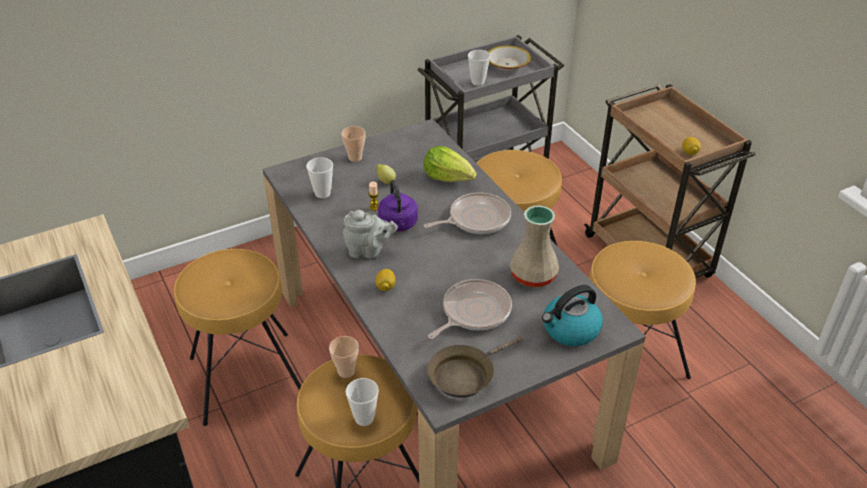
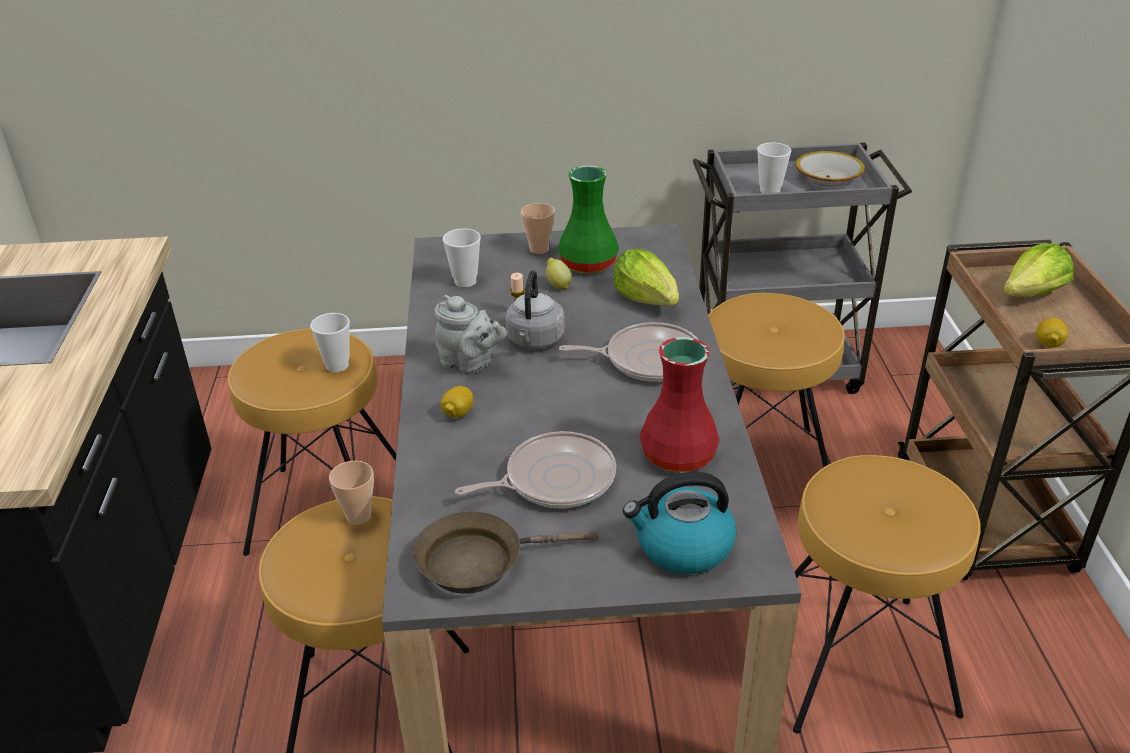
camera: 25 degrees right, 5 degrees down
(364, 418) = (336, 585): cup -> cup (337, 365)
(395, 160) = (589, 263): none -> green vase
(398, 224) = (535, 341): purple kettle -> grey kettle
(534, 276) = (678, 456): beige vase -> red vase
(665, 122) = (1032, 294): none -> lettuce

